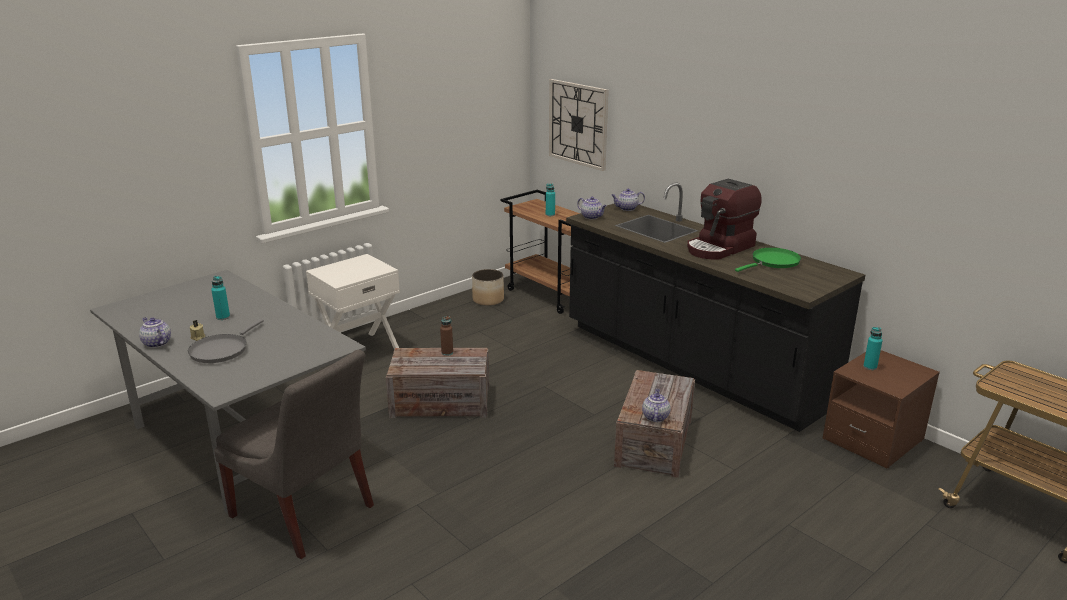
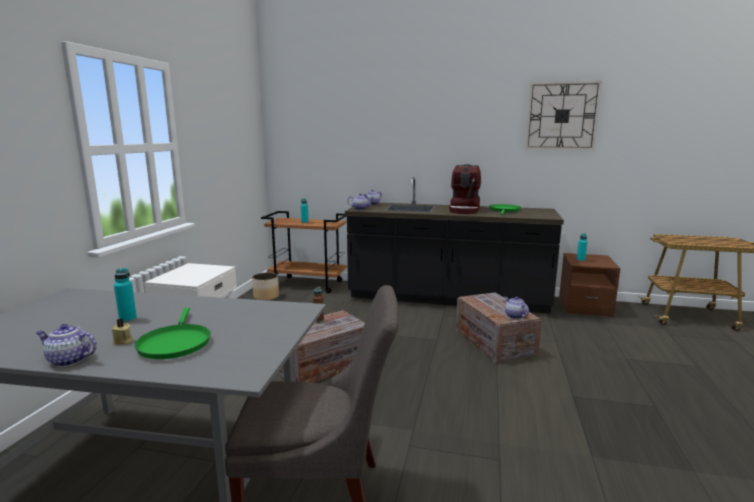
camera: 35 degrees left, 10 degrees down
(221, 350) = (175, 343): grey frying pan -> green frying pan
(578, 124) = (313, 155): wall clock -> wall clock (561, 116)

